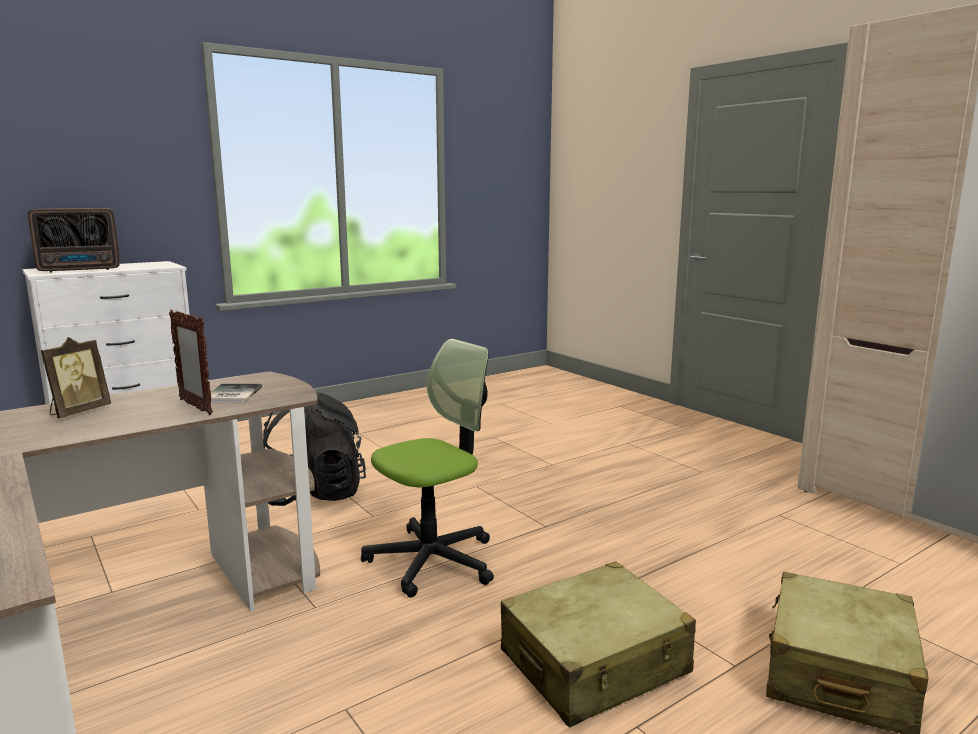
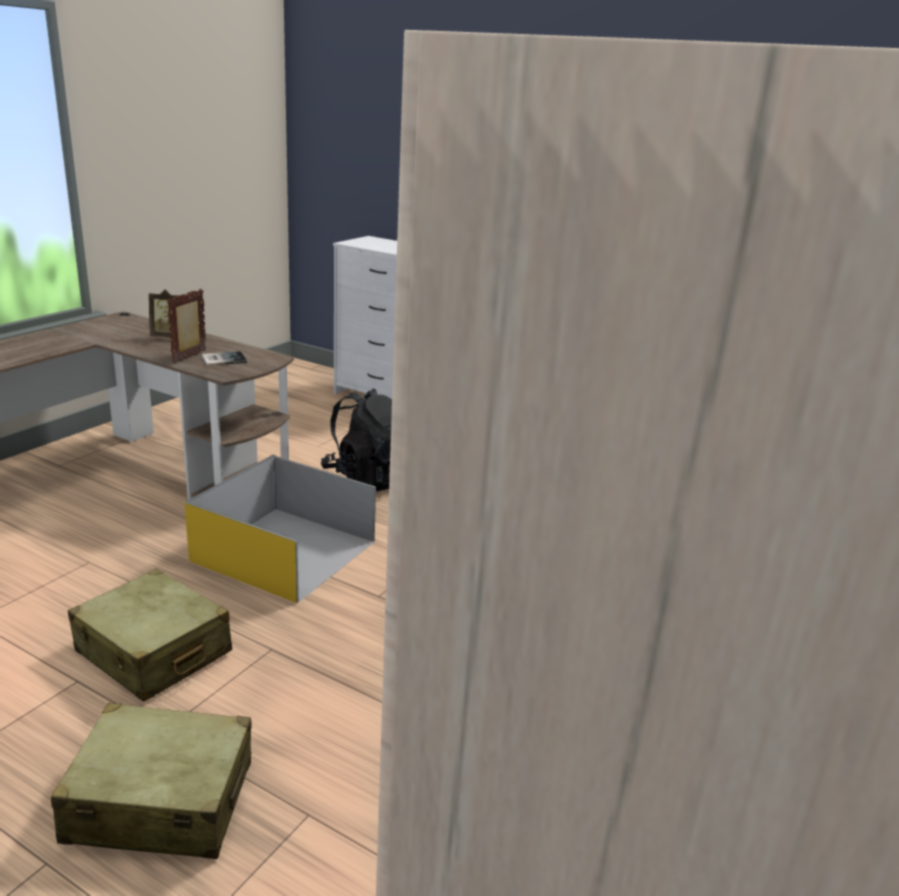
camera: 65 degrees right, 10 degrees up
(82, 270) = (376, 245): radio -> none
(432, 561) = (283, 552): office chair -> yellow storage box

